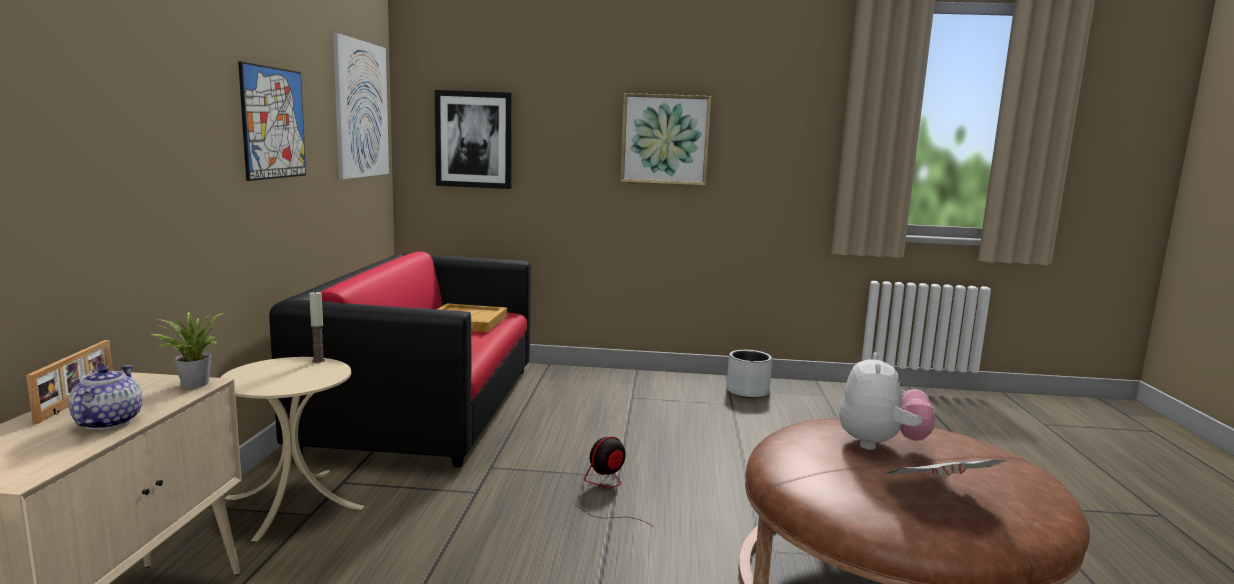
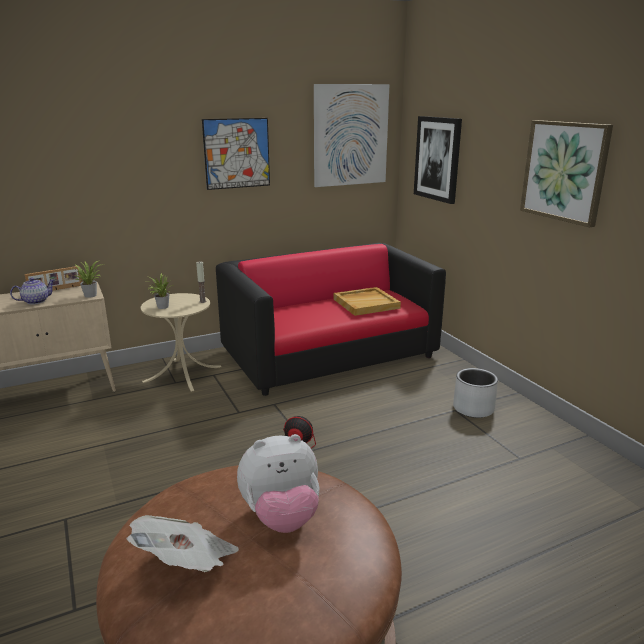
camera: 60 degrees right, 10 degrees up
(278, 383) = (161, 307): none -> potted plant
(747, 391) = (566, 458): grey planter -> grey planter (473, 408)

